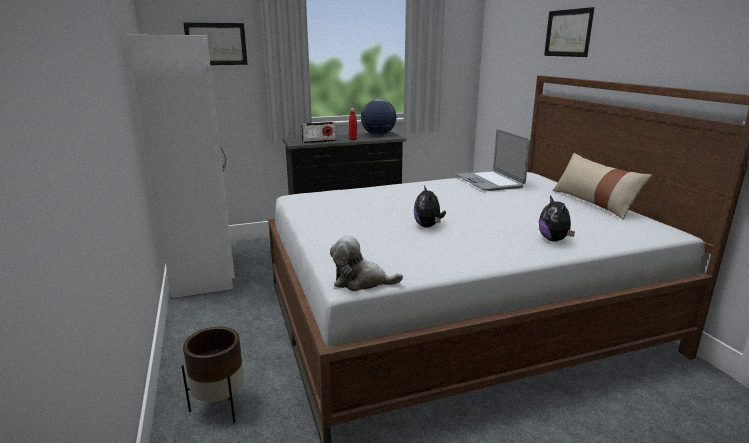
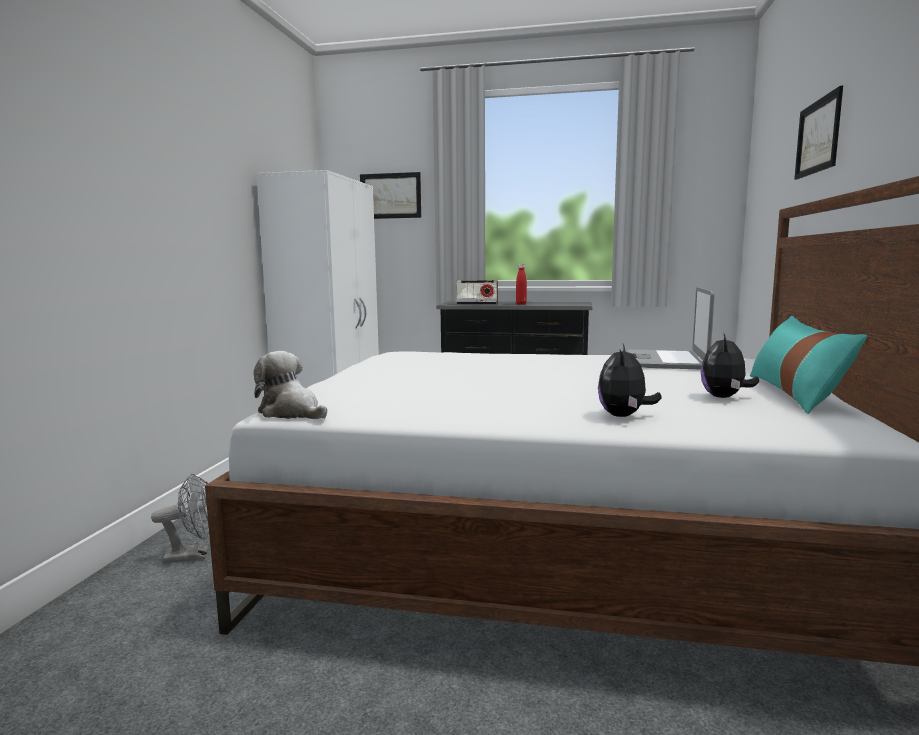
camera: 30 degrees right, 10 degrees down
(220, 406) = (194, 555): brown planter -> grey fan
(378, 135) = (563, 303): globe -> none
(428, 226) = (480, 386): plush toy -> plush toy (724, 397)
(593, 203) = (795, 393): beige pillow -> turquoise pillow

